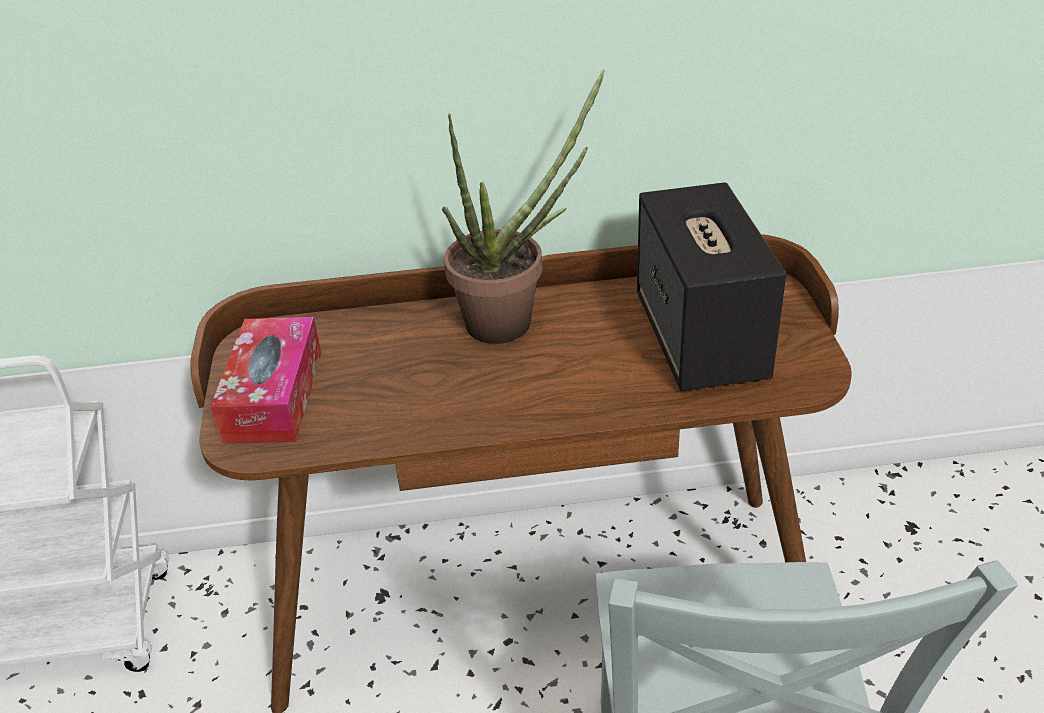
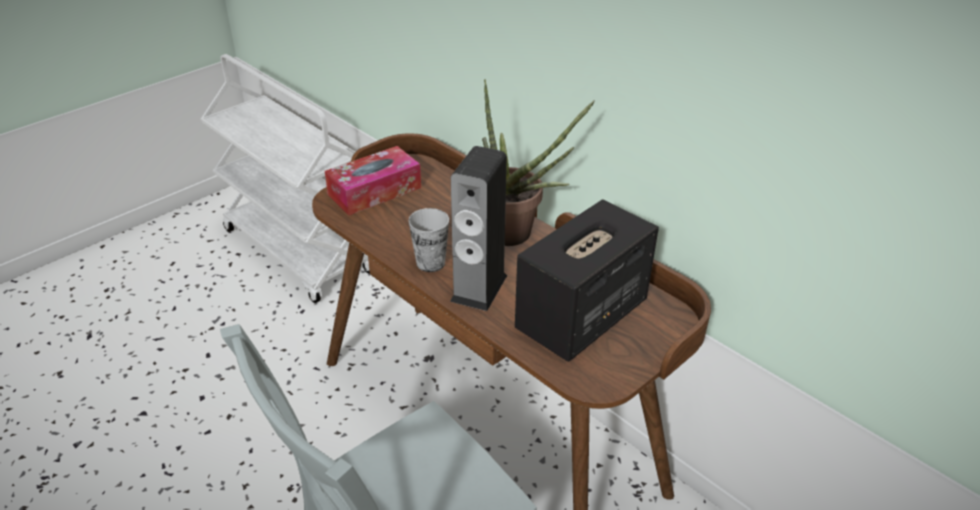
camera: 50 degrees right, 0 degrees up
(486, 409) = (430, 263): none -> cup
(576, 390) = (479, 288): none -> speaker

